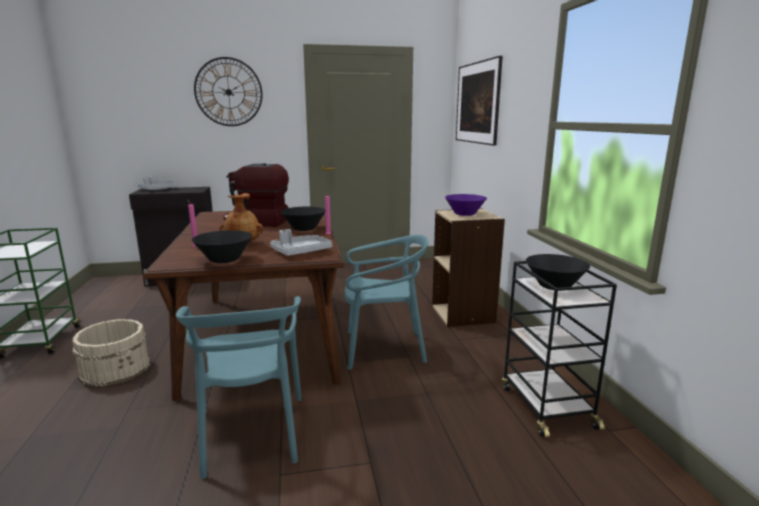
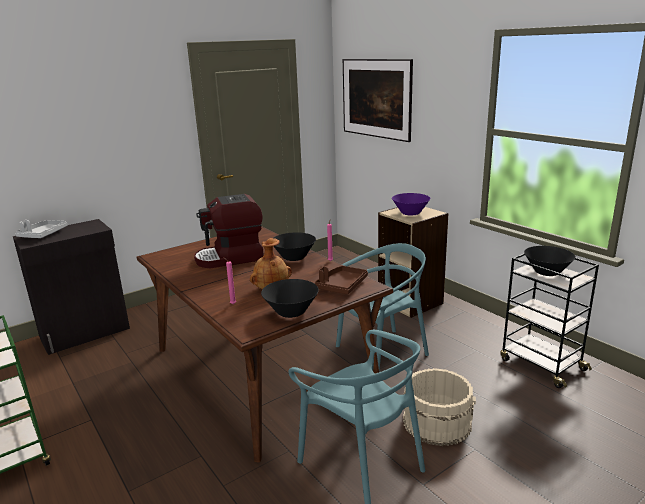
camera: 25 degrees left, 5 degrees up
(116, 368) = (151, 453): beige bucket -> beige bucket (437, 422)
(228, 92) = (109, 104): wall clock -> none
(301, 252) = (341, 286): grey tray -> brown tray

